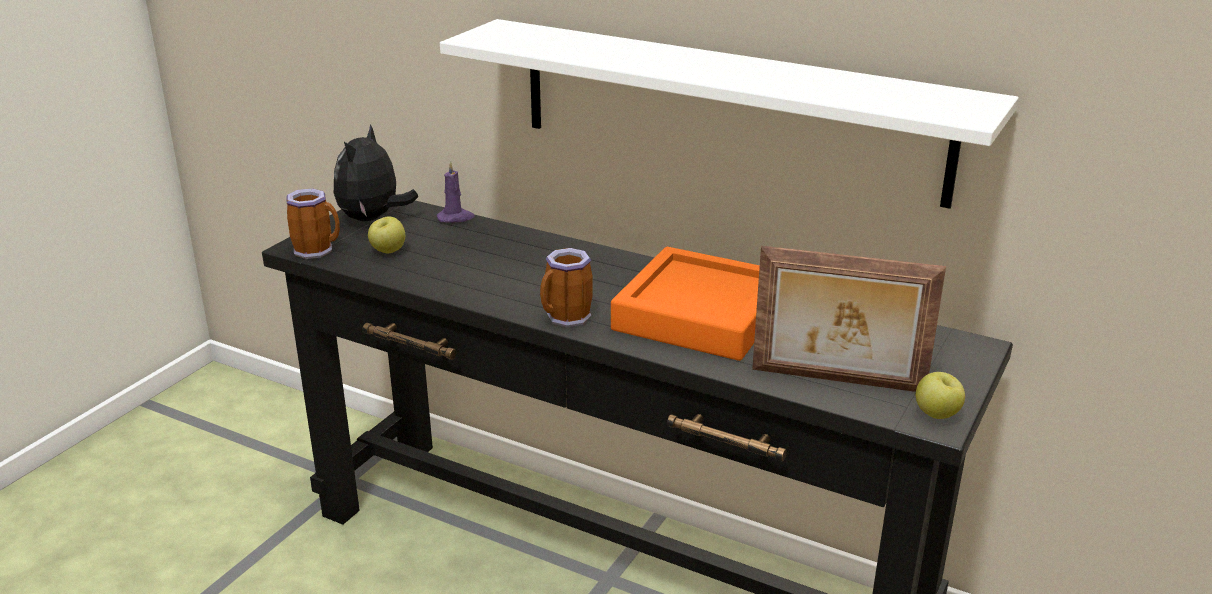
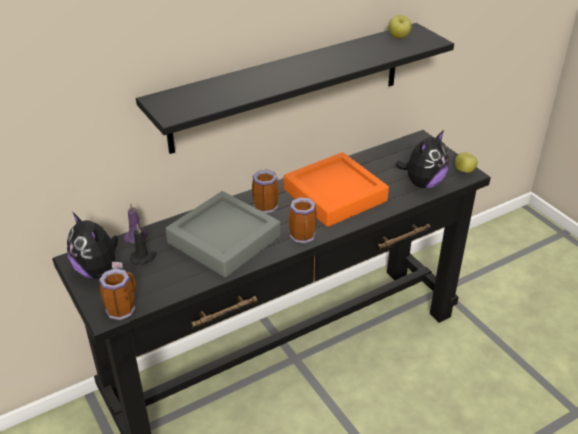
camera: 60 degrees left, 10 degrees up
(388, 251) = (155, 277): apple -> apple (398, 37)
(419, 234) = (143, 258): none -> black candle
(503, 268) = (224, 239): none -> grey tray
(610, 272) = (265, 205): none -> mug
(727, 109) = (288, 87): white shelf -> black shelf
(837, 381) = (423, 183): picture frame -> plush toy

